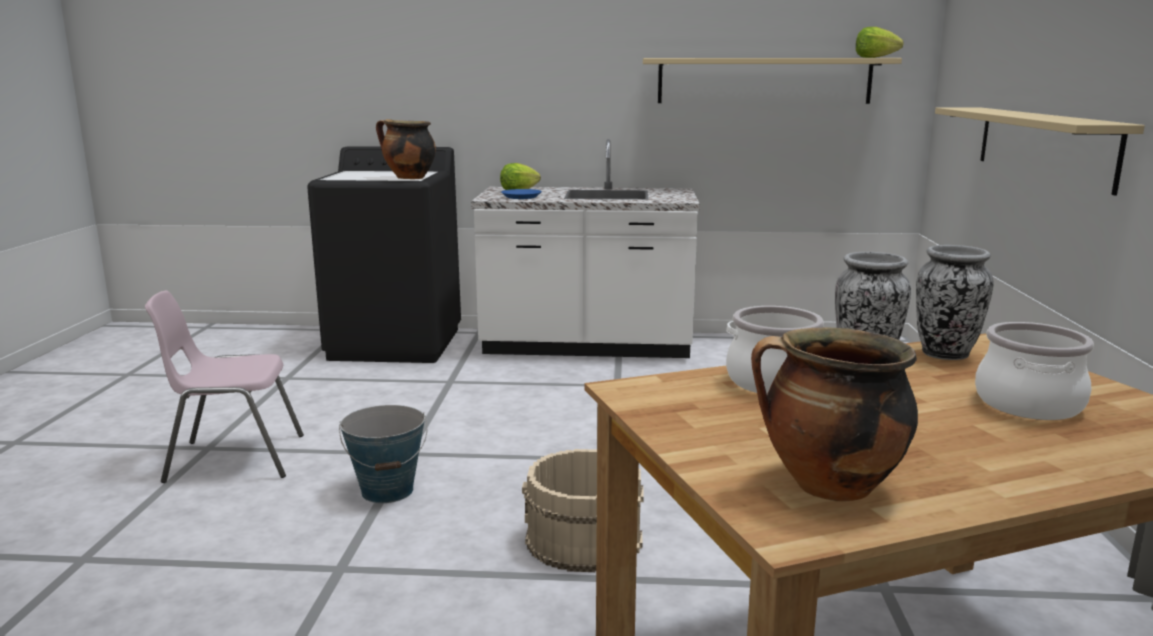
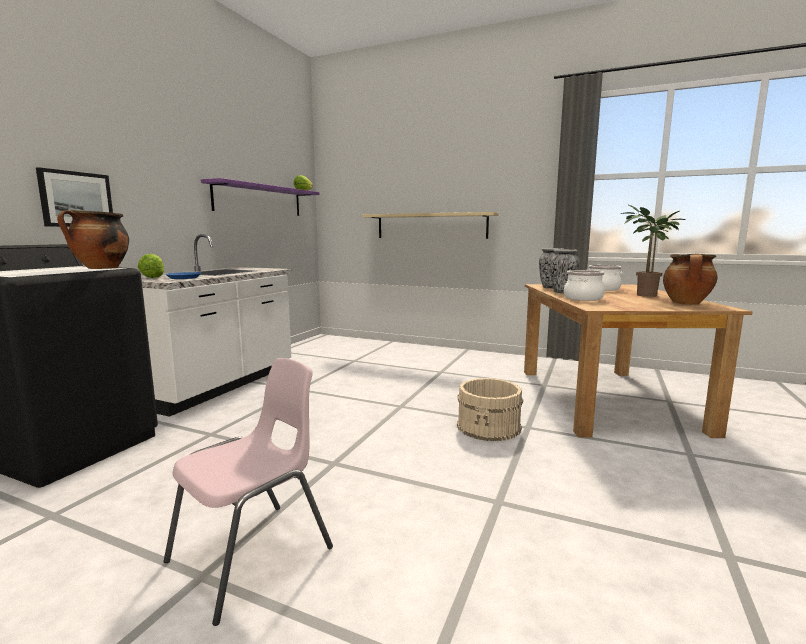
camera: 70 degrees left, 5 degrees down
(234, 458) = (254, 555): pink chair -> pink chair turned 150 degrees counterclockwise
(388, 490) = (391, 476): bucket -> none
(472, 99) = (76, 199): none -> picture
(764, 81) = (259, 200): beige shelf -> purple shelf
(947, 447) = (644, 295): none -> potted plant

